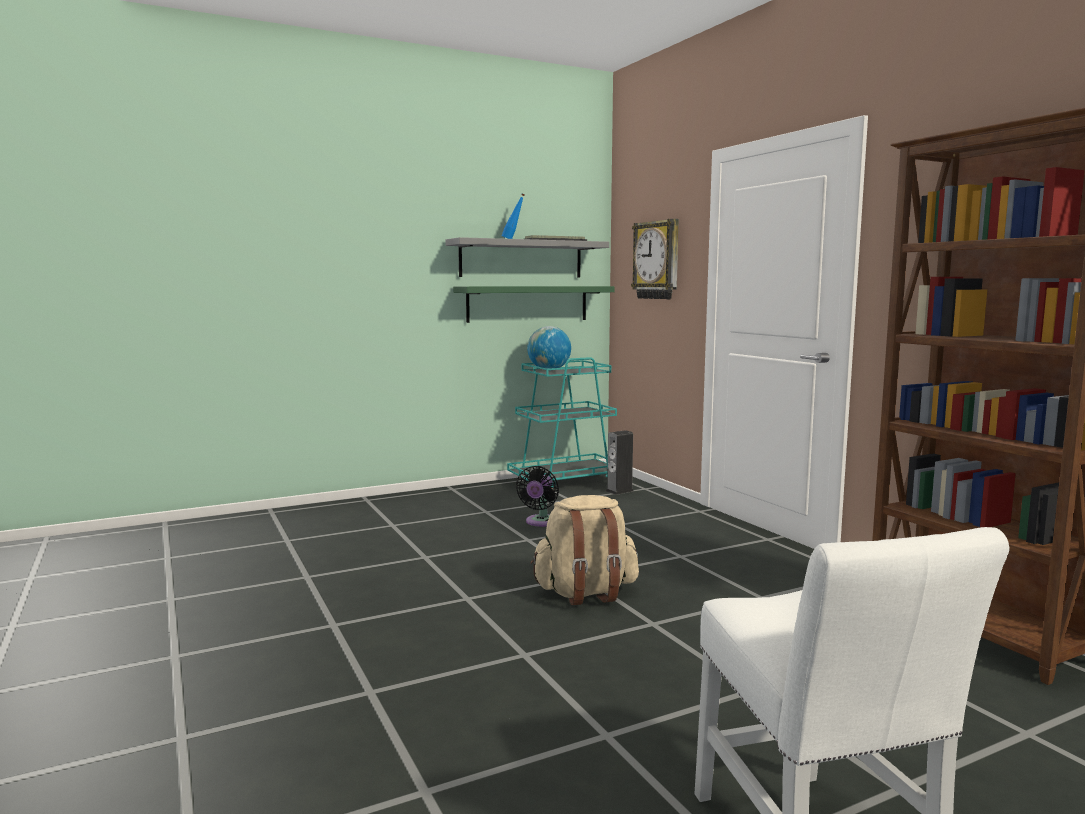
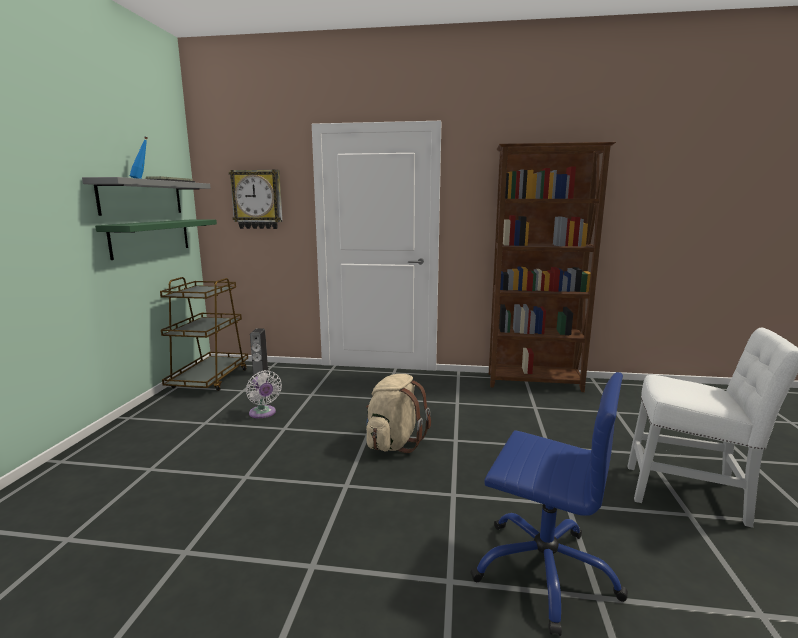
camera: 55 degrees left, 5 degrees up
(440, 744) = (544, 570): none -> blue office chair
(540, 522) = (263, 413): black fan -> white fan
(549, 370) = (187, 293): globe -> none
(565, 482) = (210, 379): turquoise cart -> brown cart

